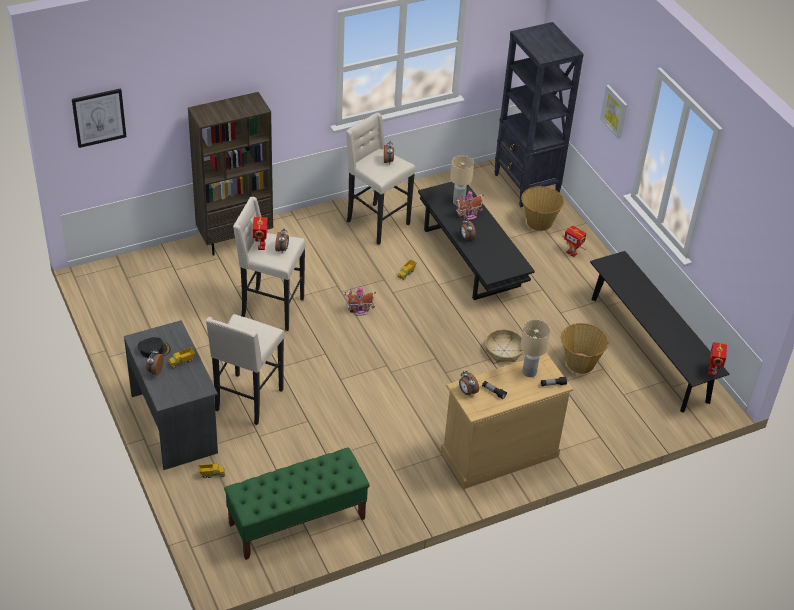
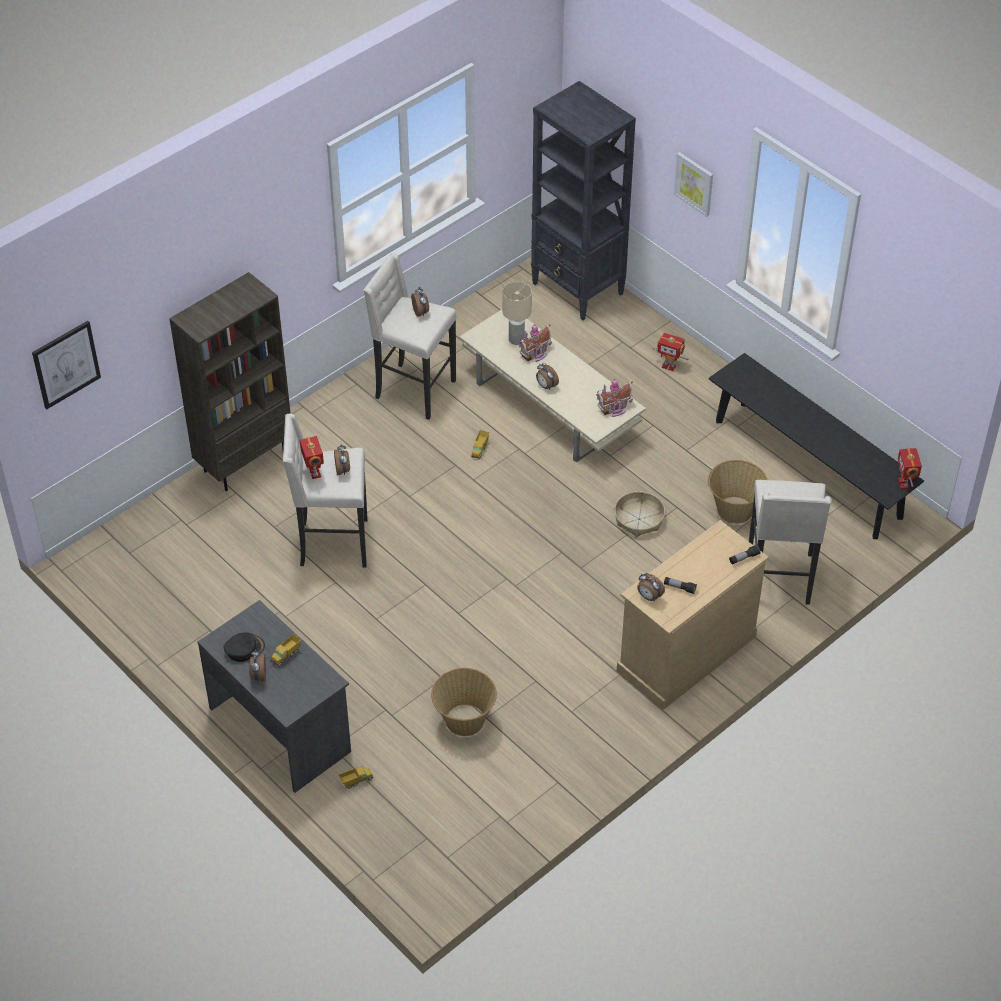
camera: 15 degrees left, 5 degrees up
(247, 401) = (357, 674): beige stool -> beige stool (780, 579)
(296, 521) = (484, 809): green bench -> none
(359, 310) = (442, 515): toy house -> toy house (614, 409)
(471, 258) = (550, 406): black coffee table -> beige coffee table
(529, 372) = (710, 550): beige table lamp -> none
(539, 222) = (613, 335): basket -> basket (464, 720)

